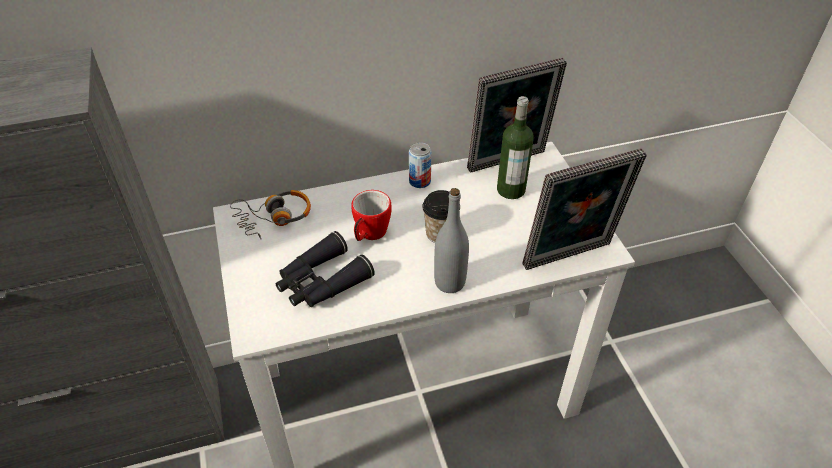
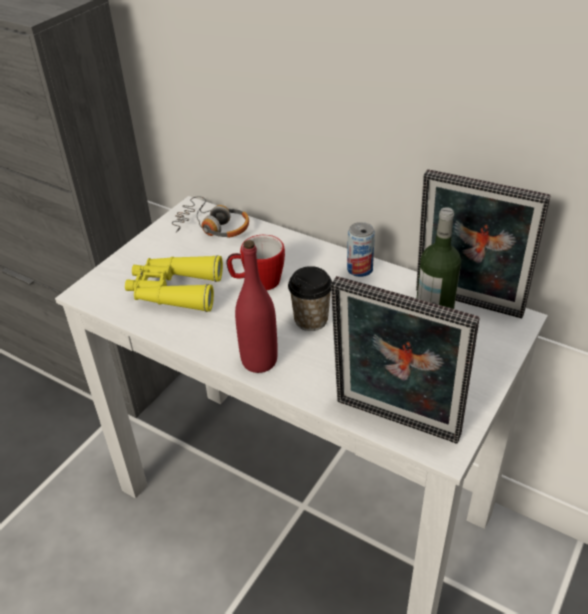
camera: 50 degrees right, 5 degrees down
(321, 282) = (174, 291): black binoculars -> yellow binoculars
(449, 282) = (259, 361): grey bottle -> red bottle

